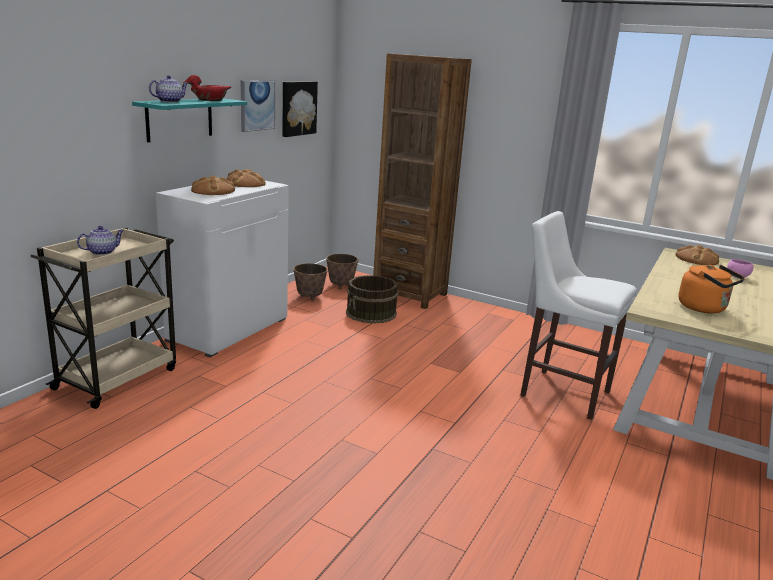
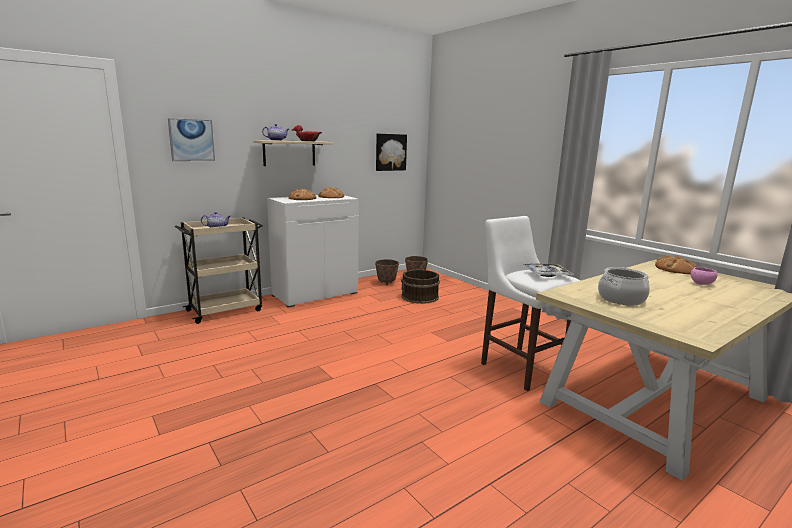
camera: 25 degrees right, 5 degrees down
(179, 119) = (289, 153): turquoise shelf -> beige shelf
(257, 105) = (353, 148): picture -> picture (191, 140)
(410, 294) = (461, 289): brown bookcase -> none
(601, 283) = (546, 274): none -> tray
(704, 308) = (621, 299): orange kettle -> cooking pot

